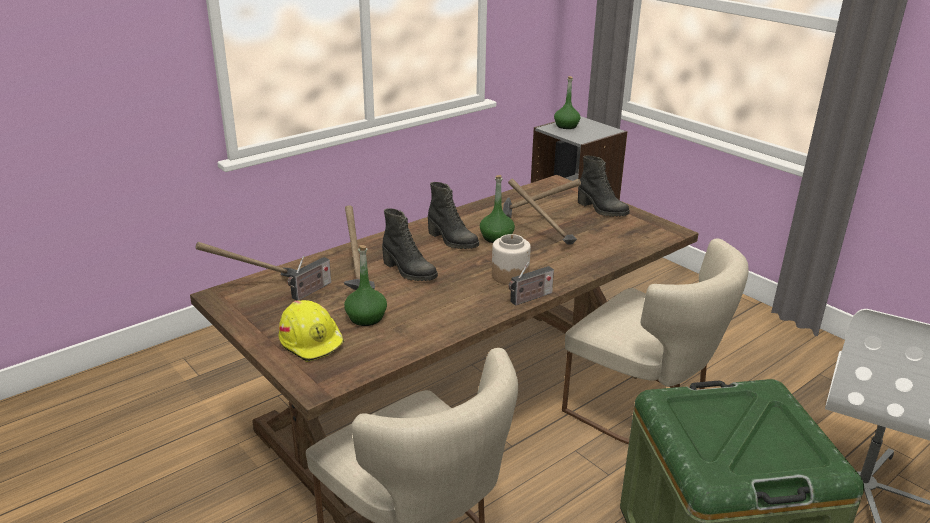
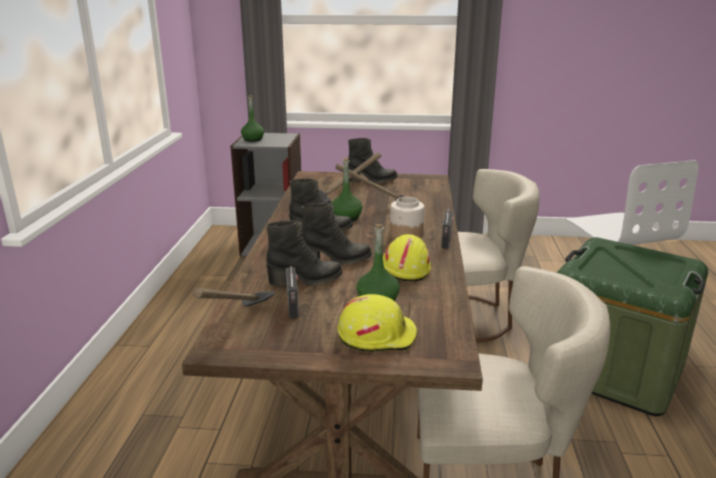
camera: 45 degrees left, 5 degrees down
(355, 277) = (305, 280): hammer -> black boot
(440, 304) = (404, 269): none -> yellow hard hat

